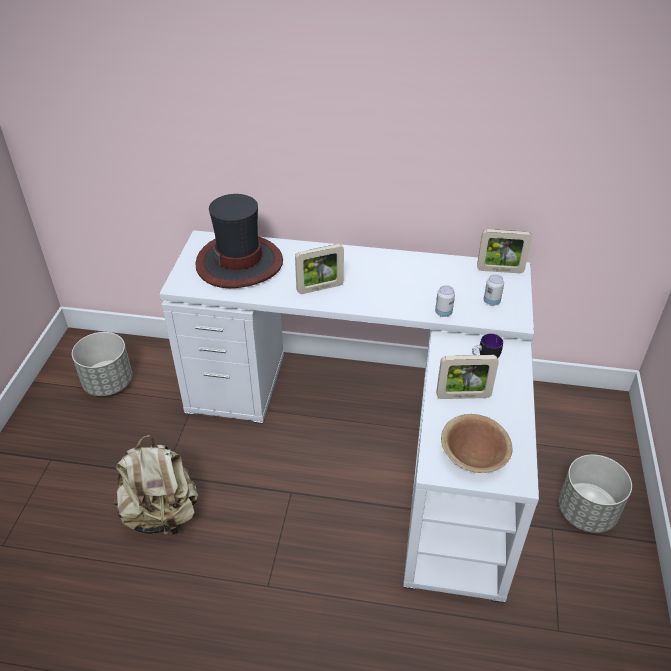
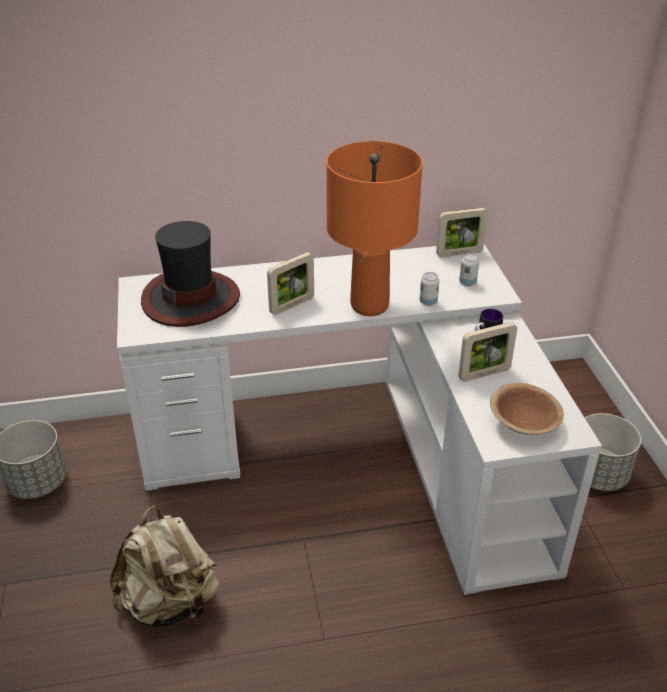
camera: 20 degrees left, 5 degrees down
(387, 304) = (369, 306): none -> orange table lamp

